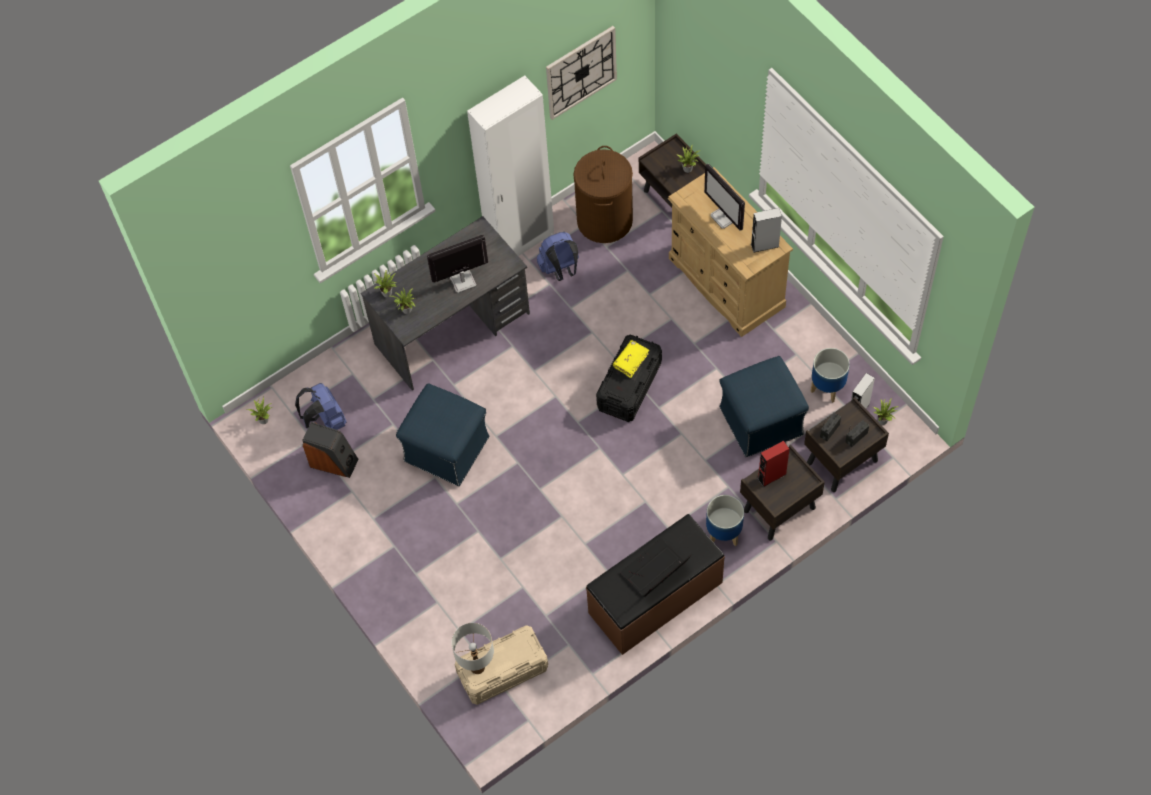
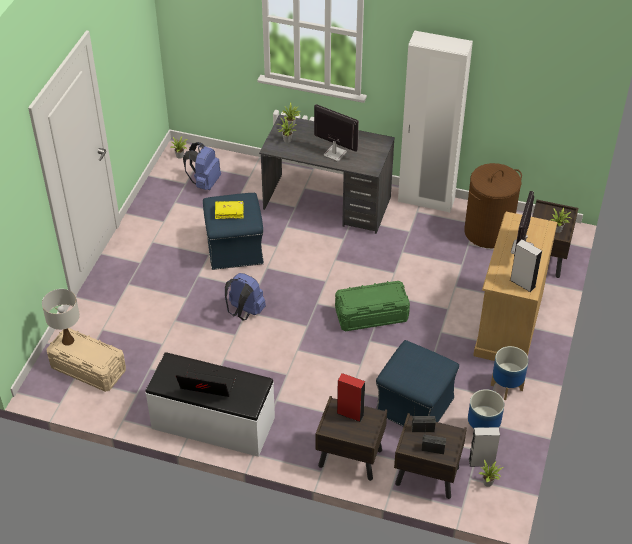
camera: 50 degrees right, 15 degrees down
(334, 462) = (178, 202): speaker -> none
(560, 269) = (426, 231): blue backpack -> blue backpack (244, 312)
(581, 72) = (525, 86): wall clock -> none
(629, 386) = (371, 315): black storage box -> green storage box
(631, 361) = (380, 292): yellow book -> yellow book (229, 212)
(656, 598) = (213, 423): brown bench -> white bench
(723, 533) = (300, 435): planter -> planter (506, 387)

